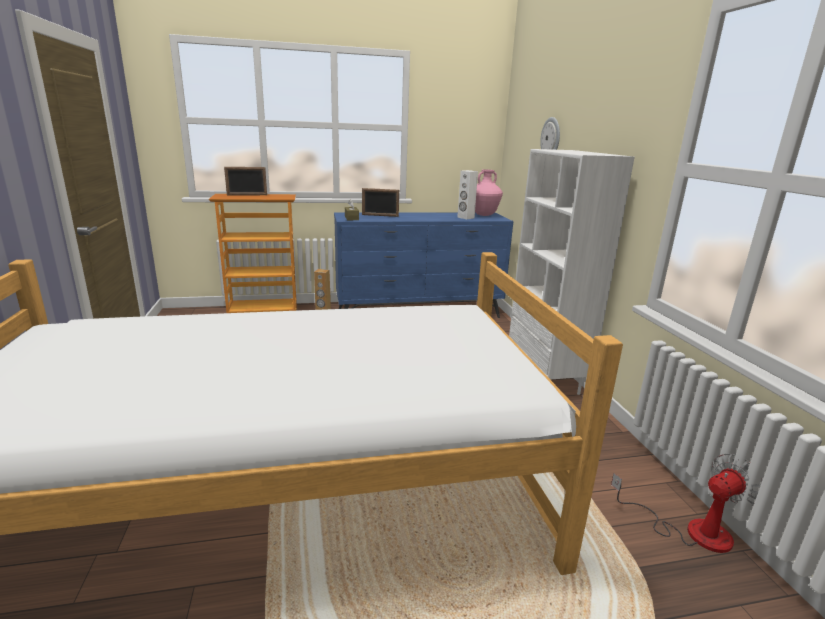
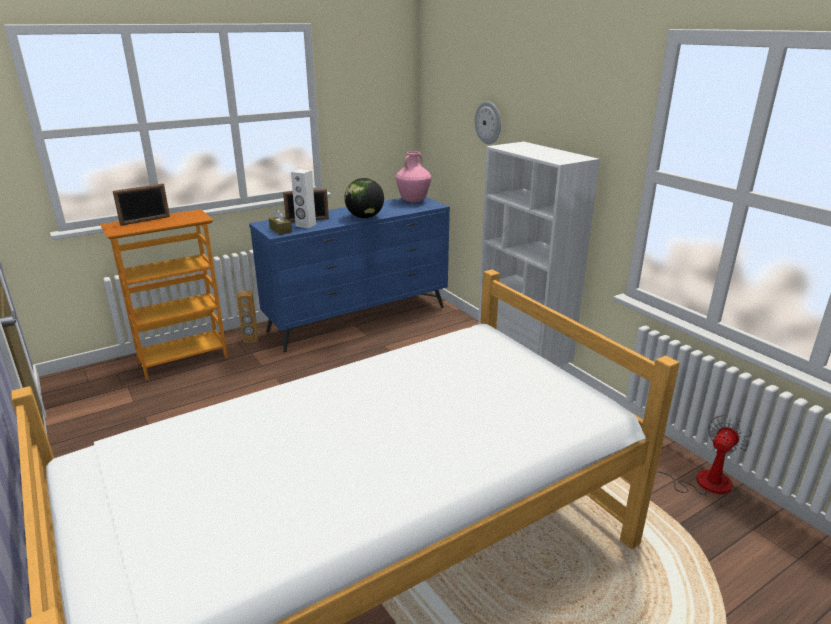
camera: 20 degrees left, 5 degrees up
(429, 219) = (365, 217): none -> globe
(465, 217) = (399, 209): white speaker -> white speaker (305, 225)

